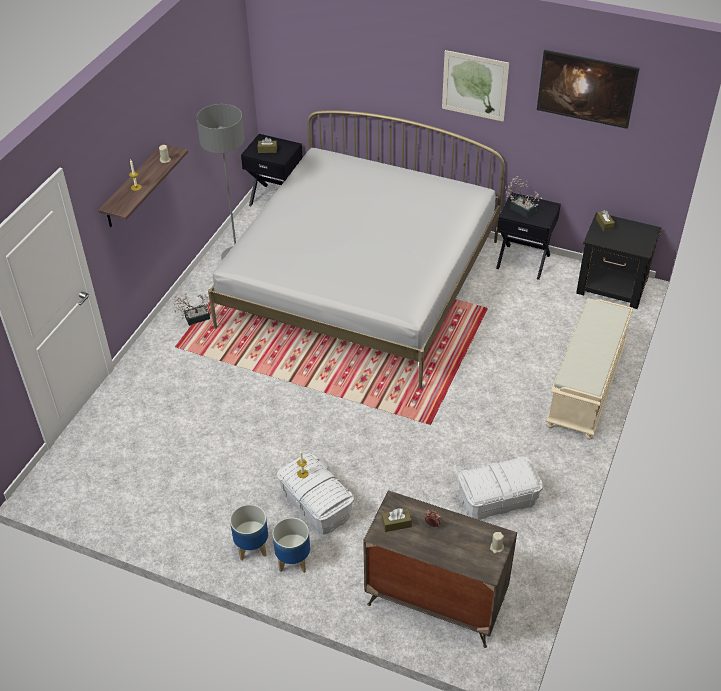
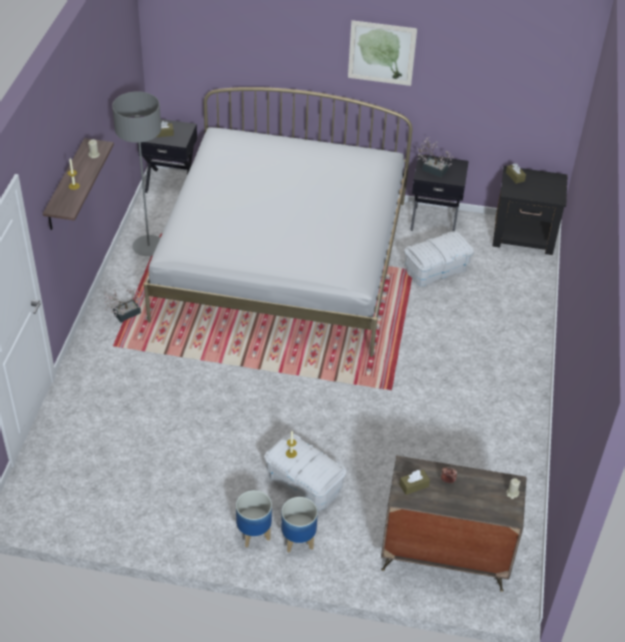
camera: 15 degrees left, 0 degrees up
(497, 500) = (475, 453): white storage box -> white storage box (436, 270)
(584, 103) = (492, 62): picture -> none
(586, 387) = (526, 334): beige bench -> none

